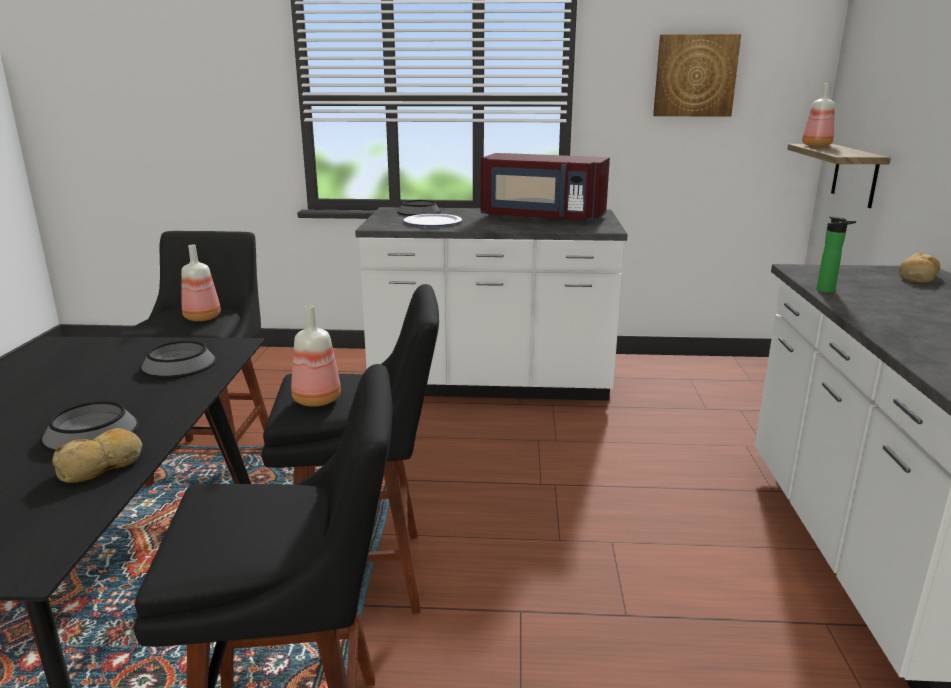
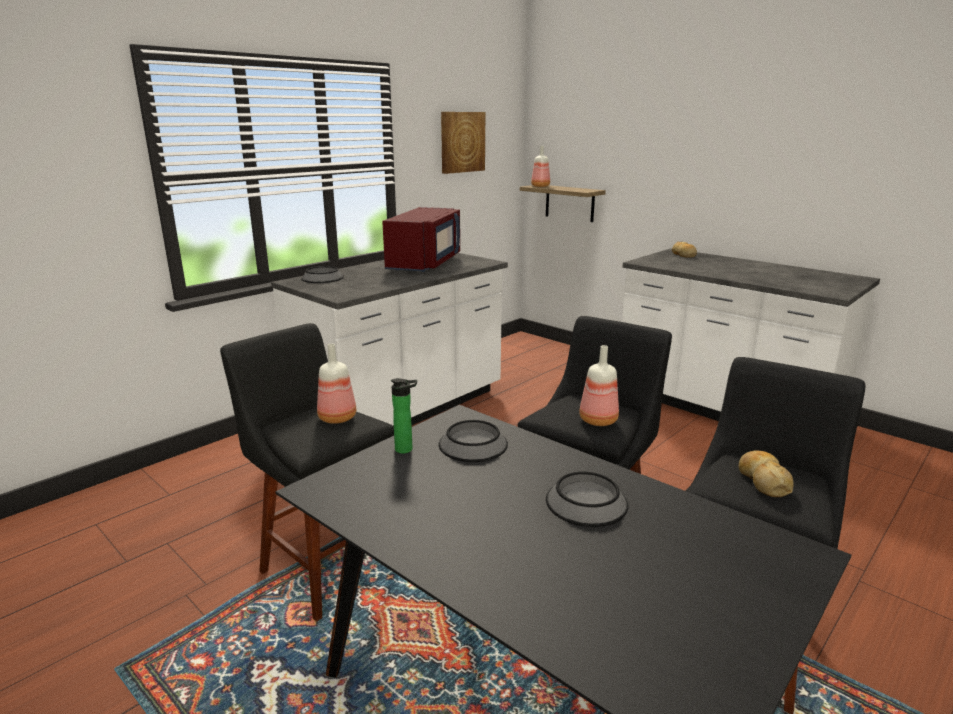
camera: 50 degrees left, 0 degrees up
(102, 466) = (661, 507): bread -> bread (763, 481)
(432, 222) = (367, 282): plate -> none
(542, 218) = (426, 263): red microwave -> red microwave turned 45 degrees counterclockwise
(828, 291) = (684, 269): bottle -> bottle (406, 449)

